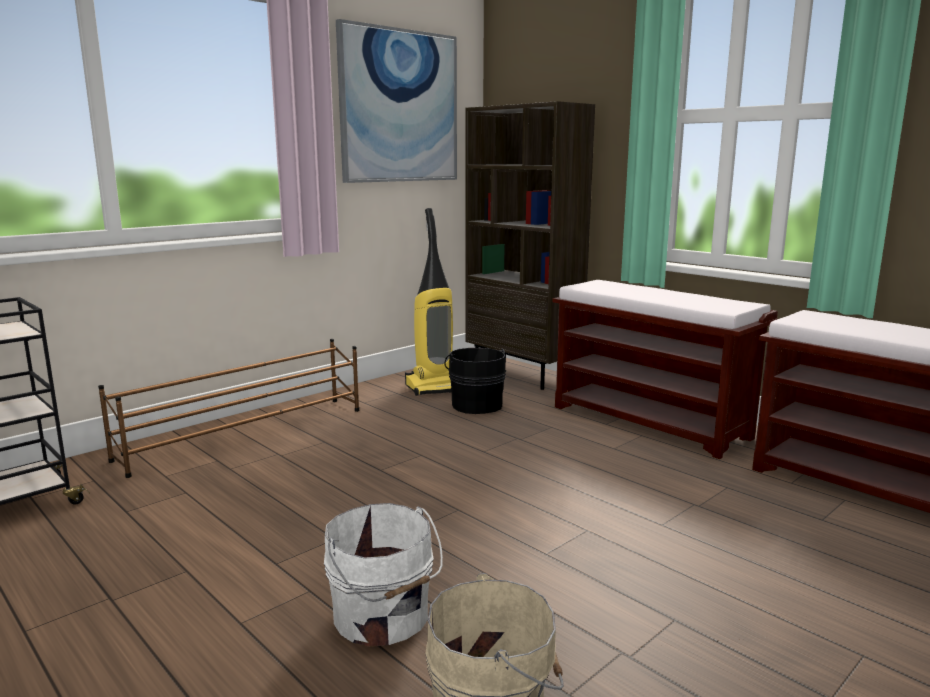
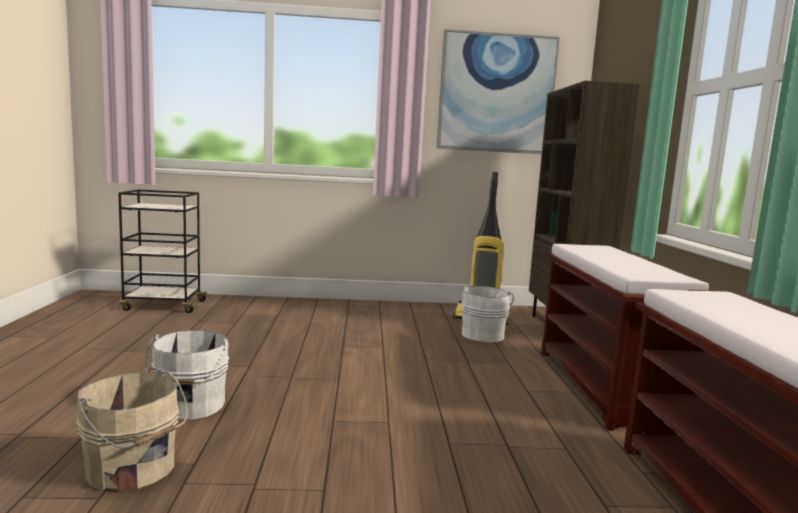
camera: 40 degrees right, 5 degrees down
(247, 434) = (316, 308): brown shoe rack -> none
(476, 404) = (483, 334): black bucket -> white bucket

